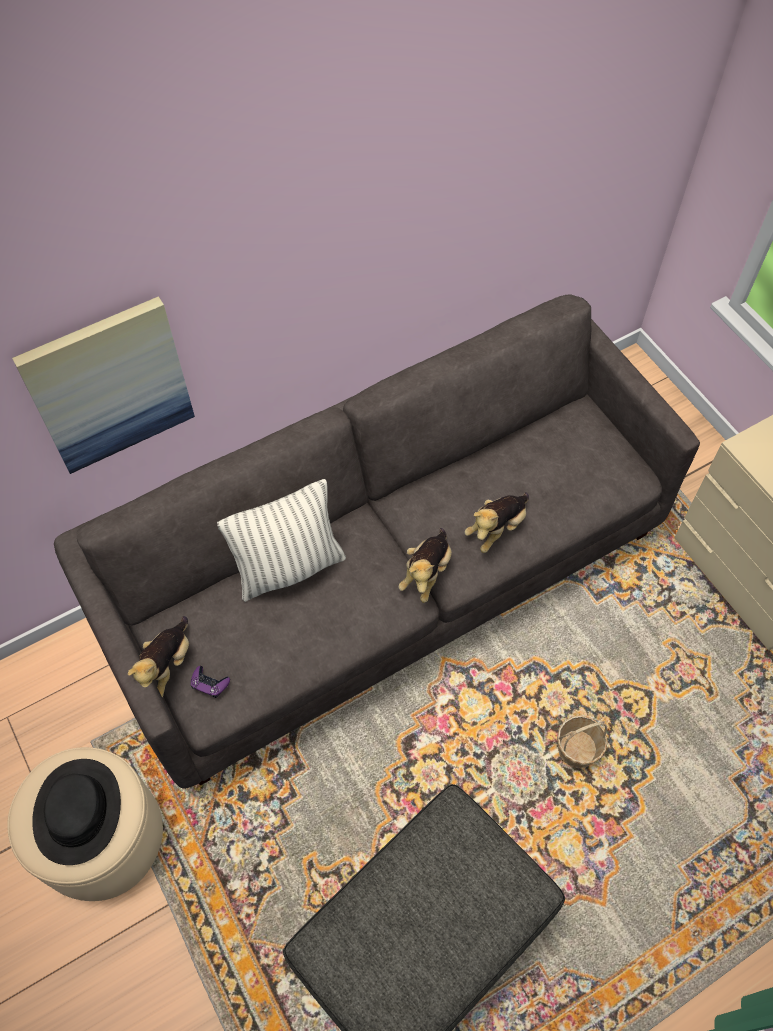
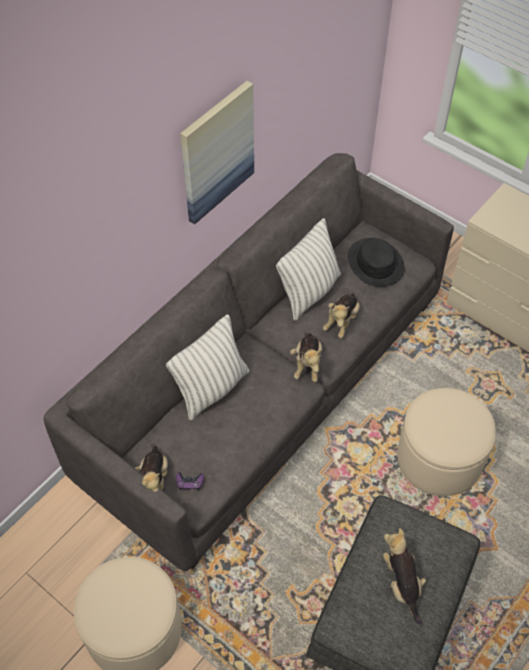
camera: 20 degrees left, 5 degrees down
(77, 811) = (127, 602): black hat -> black hat (375, 263)
(109, 386) = (73, 285): picture -> picture (217, 152)
(428, 921) = (402, 583): none -> plush toy
(470, 474) = (309, 292): none -> pillow
(577, 749) = (439, 458): basket -> beige ottoman

